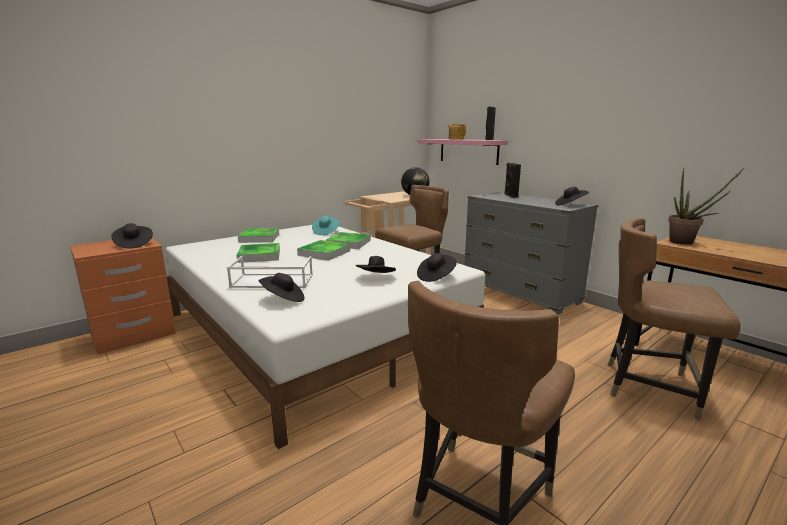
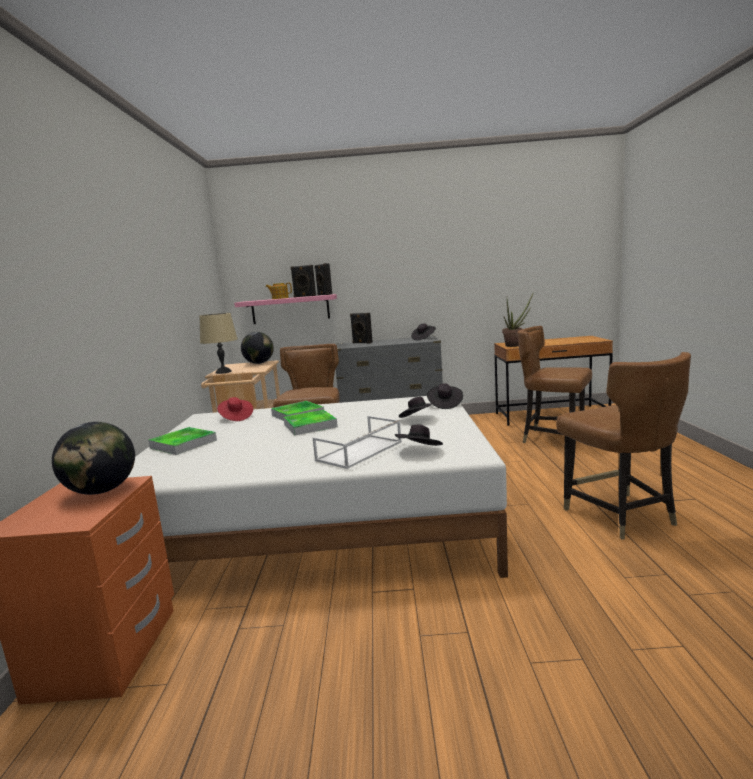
camera: 50 degrees left, 5 degrees down
(133, 244) = (101, 491): black hat -> globe
(259, 256) = (259, 449): tray -> none
(326, 232) = (236, 417): turquoise hat -> red hat
(373, 196) = (223, 372): none -> beige table lamp
(471, 139) = (304, 296): none -> black speaker
(649, 387) = (553, 439): brown chair -> brown chair turned 60 degrees clockwise

